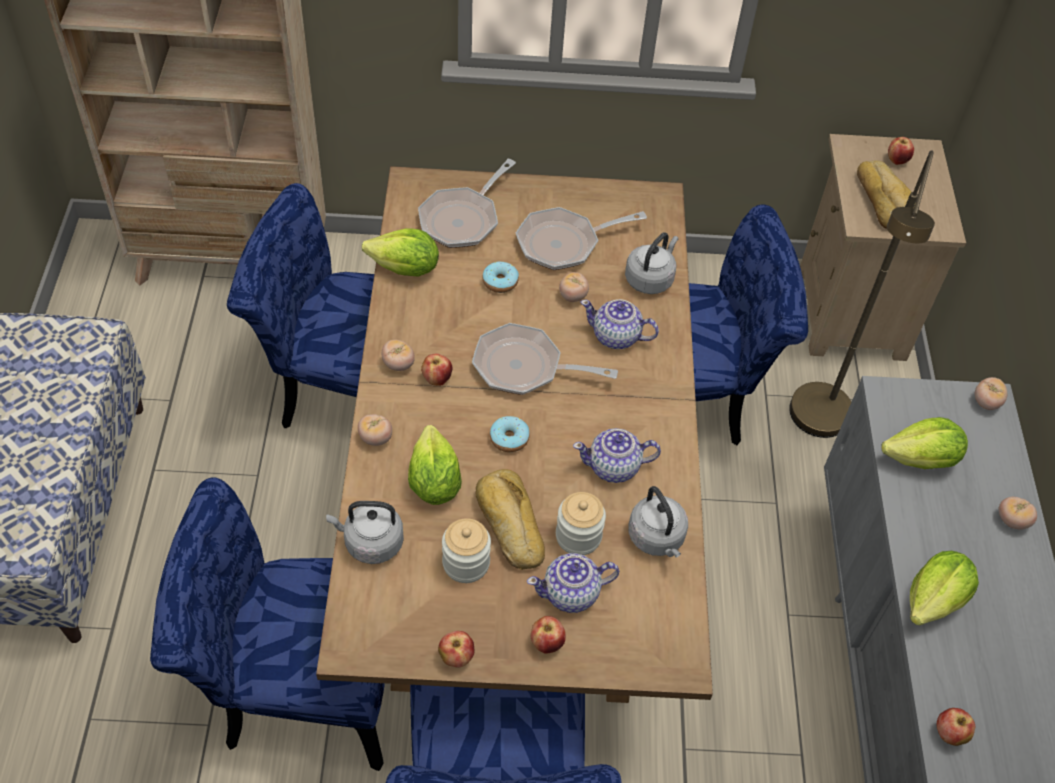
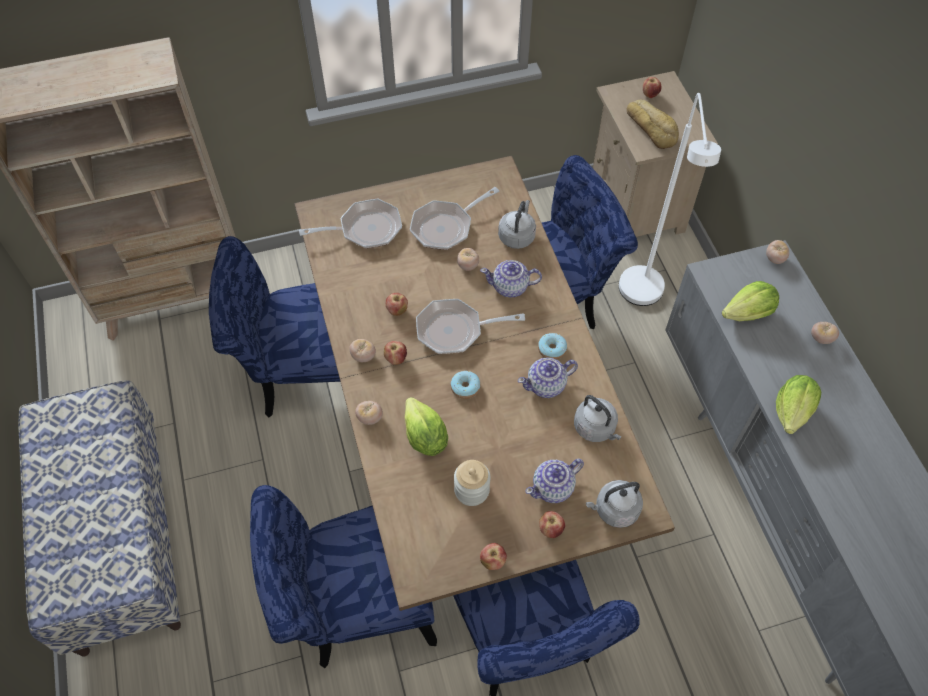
camera: 15 degrees left, 5 degrees up
(370, 543) = (398, 498): grey kettle -> grey kettle (614, 510)
(405, 269) = (338, 281): lettuce -> none
(463, 219) = (365, 229): frying pan -> frying pan turned 120 degrees counterclockwise
(500, 282) = (411, 270): donut -> donut (552, 349)
(508, 524) = (490, 452): bread -> none
(578, 536) = (541, 444): jar -> none
(818, 427) = (643, 298): brown floor lamp -> white floor lamp
(949, 734) = (834, 501): apple -> apple (397, 311)

